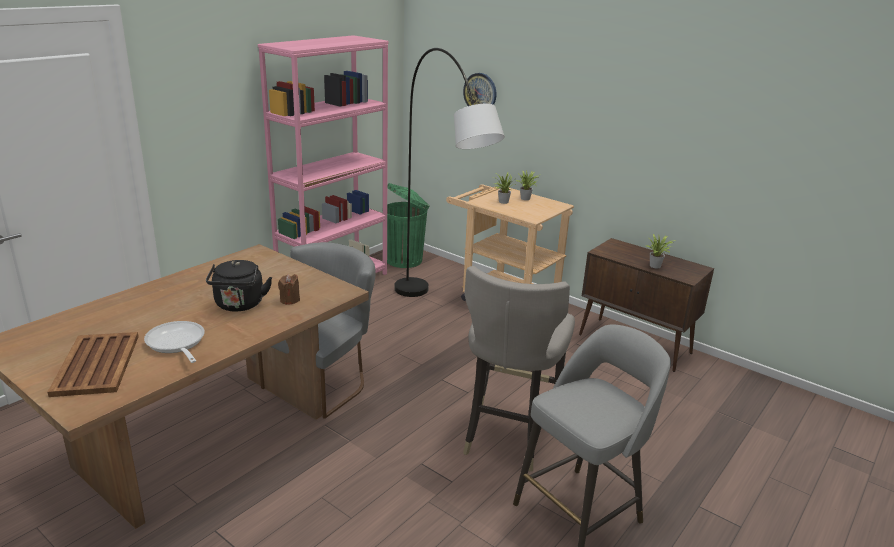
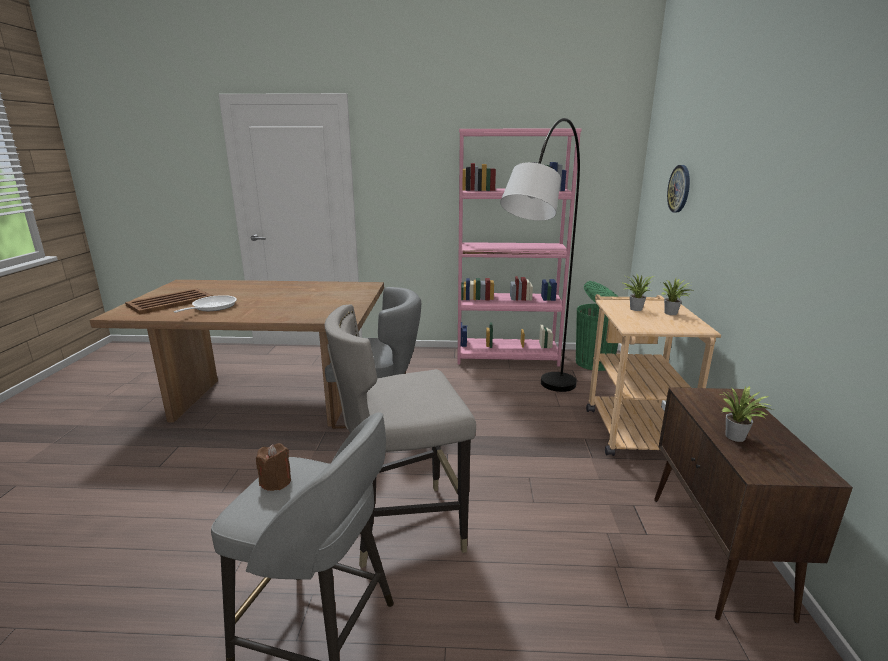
camera: 55 degrees right, 5 degrees down
(239, 305) = (282, 303): black kettle -> none
(290, 300) = (308, 310): brown candle -> brown candle (276, 482)

